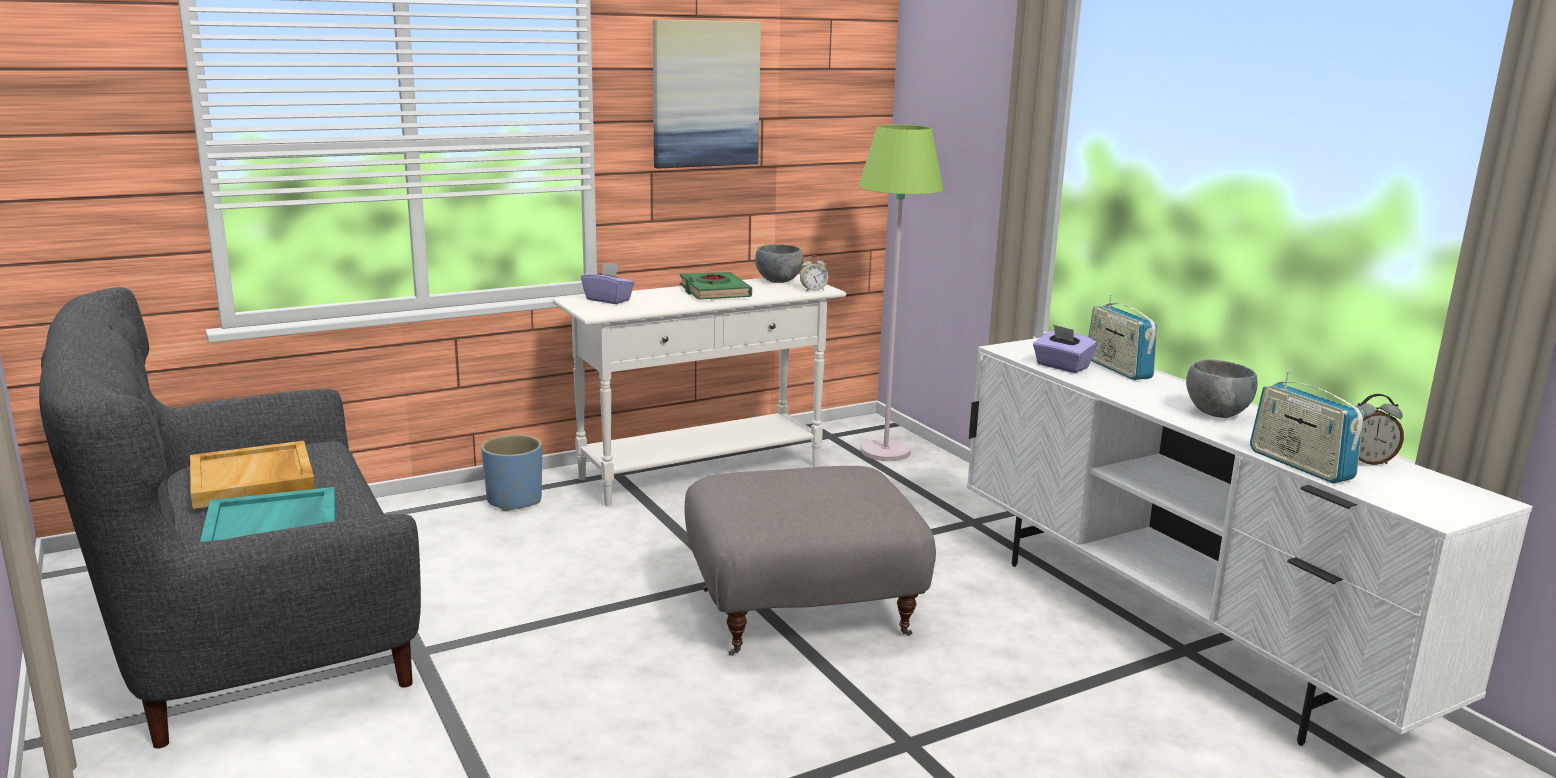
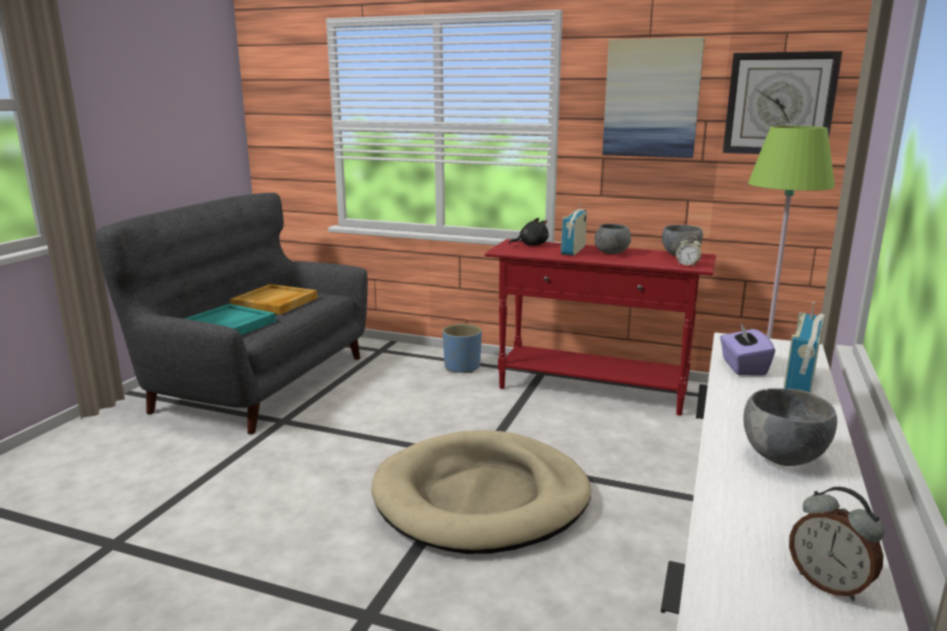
camera: 50 degrees right, 0 degrees up
(608, 300) = (531, 245): purple tissue box -> black plush toy
(702, 472) = (592, 390): white console table -> red console table
(714, 292) = (611, 253): green book -> grey bowl
(802, 610) = (482, 498): grey ottoman -> beige dog bed
(831, 97) = (779, 104): none -> wall clock
(1300, 465) = (717, 540): radio -> radio (573, 250)

